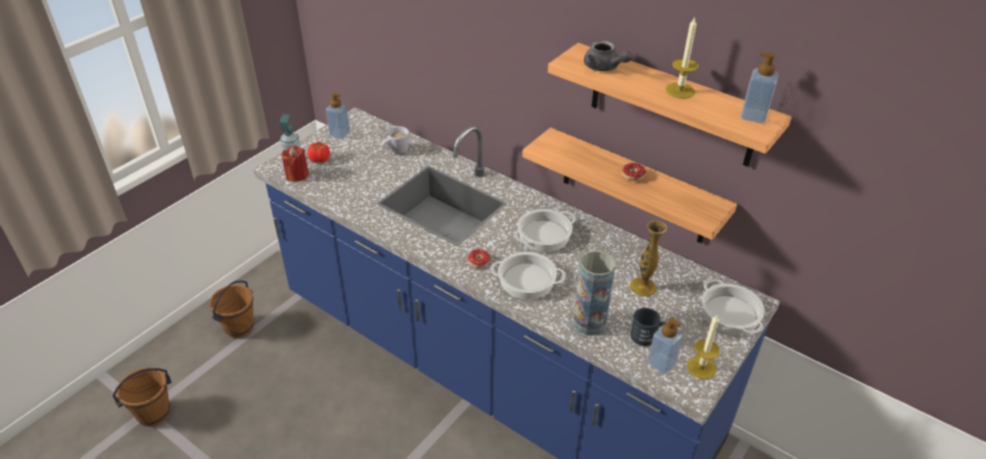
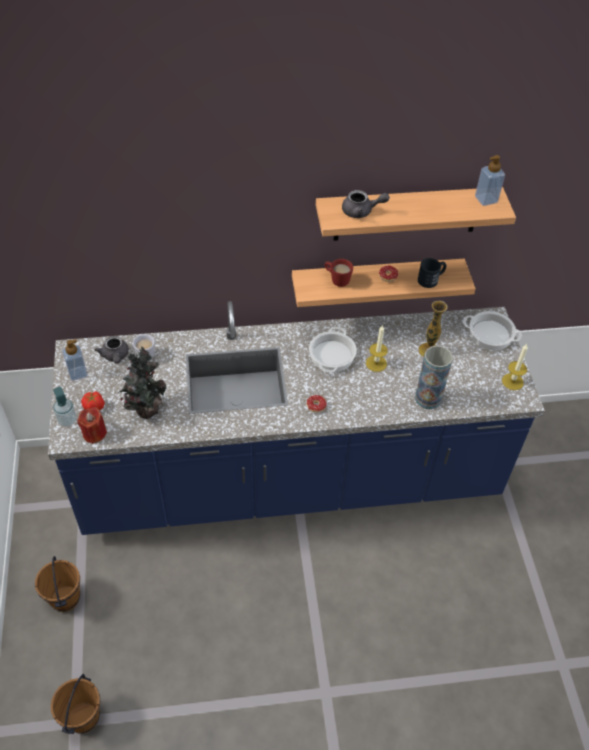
camera: 45 degrees left, 10 degrees up
(350, 182) = (145, 409): none -> potted plant
(378, 138) = (115, 356): none -> grey teapot
(526, 281) = (361, 397): cooking pot -> none
(580, 153) = (337, 280): none -> red mug
(649, 337) = (468, 383): black mug -> black mug (431, 279)
(661, 363) = (491, 395): soap dispenser -> none
(680, 90) = (426, 203): candle -> candle (376, 363)

